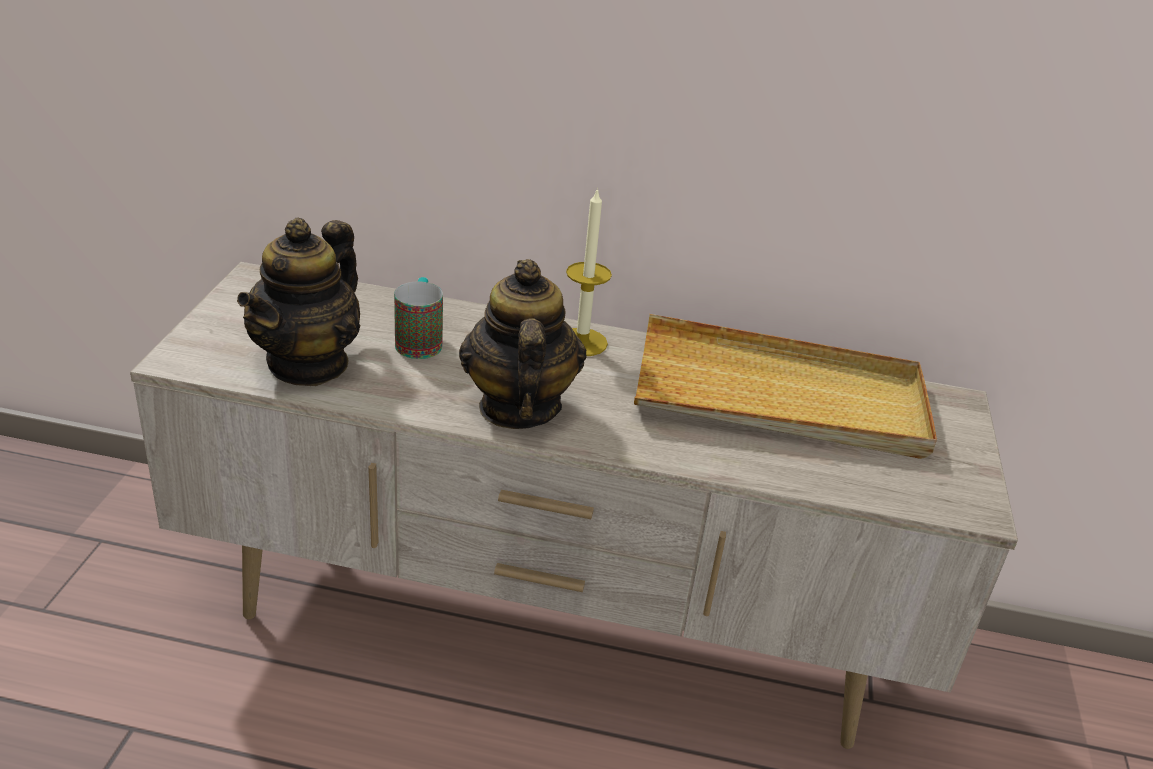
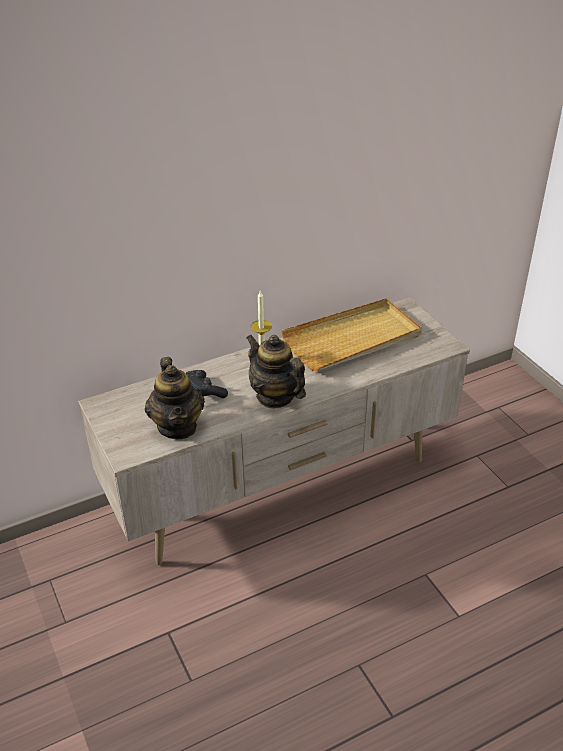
camera: 35 degrees left, 5 degrees up
(420, 340) = (204, 391): mug -> black game controller

